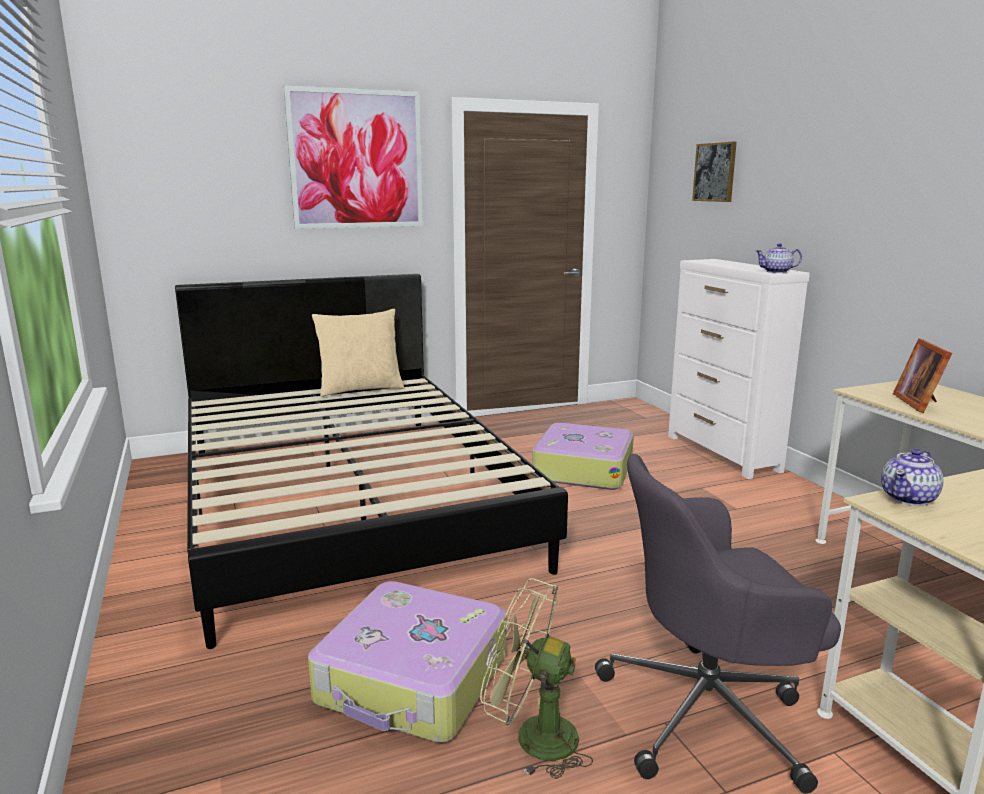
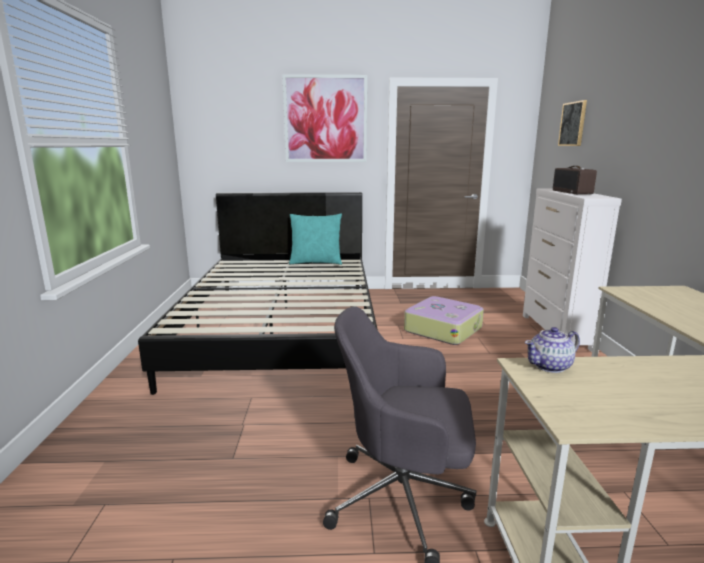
camera: 20 degrees right, 0 degrees up
(360, 389) = (316, 262): beige pillow -> turquoise pillow
(413, 680) = (239, 434): suitcase -> none
(532, 737) = (279, 484): green fan -> none
(737, 265) = (572, 192): none -> radio
(777, 272) = (593, 197): teapot -> none
(920, 403) = (662, 303): picture frame -> none

